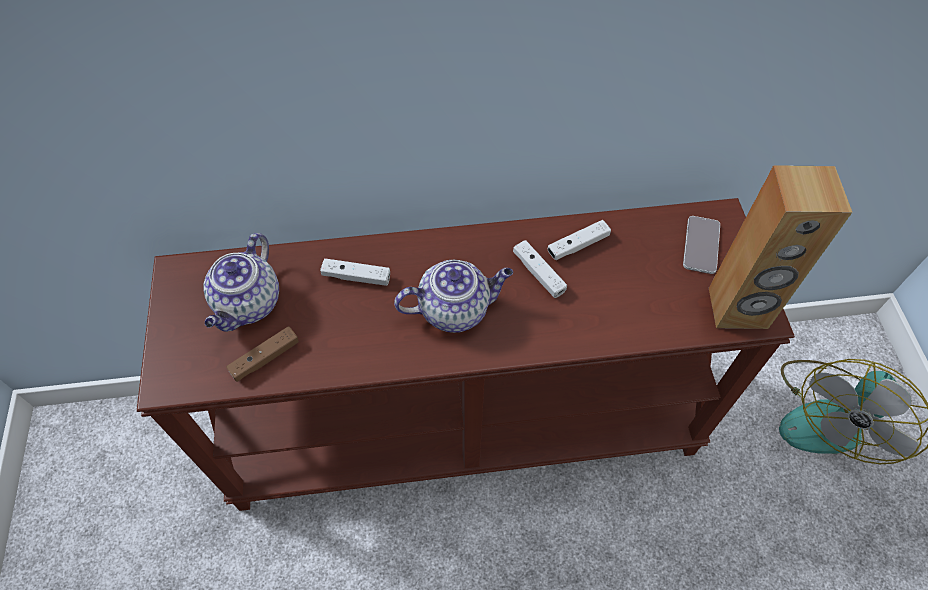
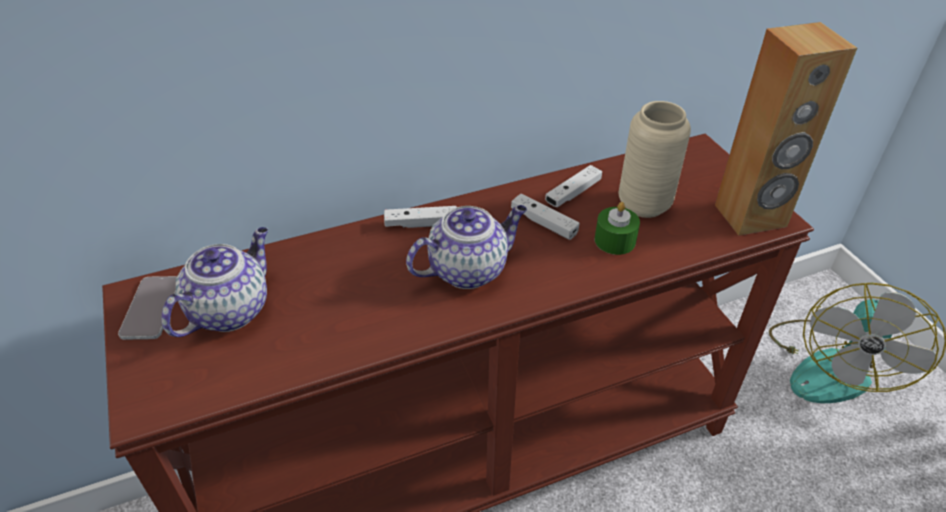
camera: 15 degrees left, 15 degrees down
(249, 304) = (230, 309): teapot -> teapot turned 150 degrees counterclockwise
(265, 358) = (265, 357): brown game controller -> none
(356, 277) = (349, 261): white game controller -> white game controller (421, 224)
(596, 307) = (615, 240): none -> green candle
(640, 273) = (644, 205): none -> beige vase
(701, 245) = (690, 173): phone -> phone (151, 308)

